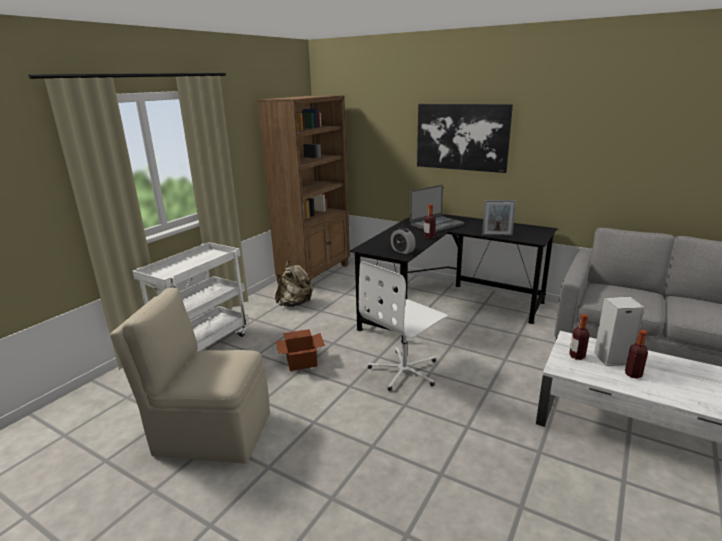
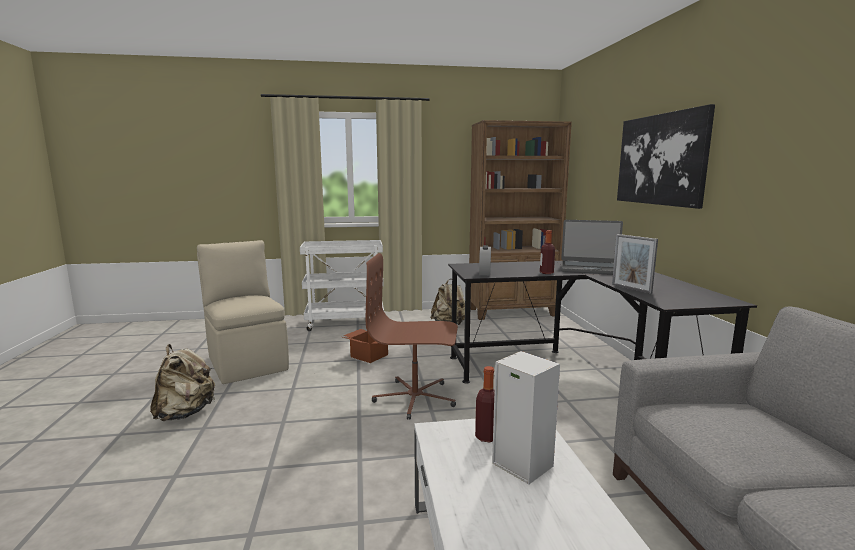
camera: 50 degrees right, 10 degrees down
(284, 505) = (185, 413): none -> beige backpack
(405, 371) = (415, 398): white office chair -> brown office chair
(633, 374) = (498, 490): bottle -> none

